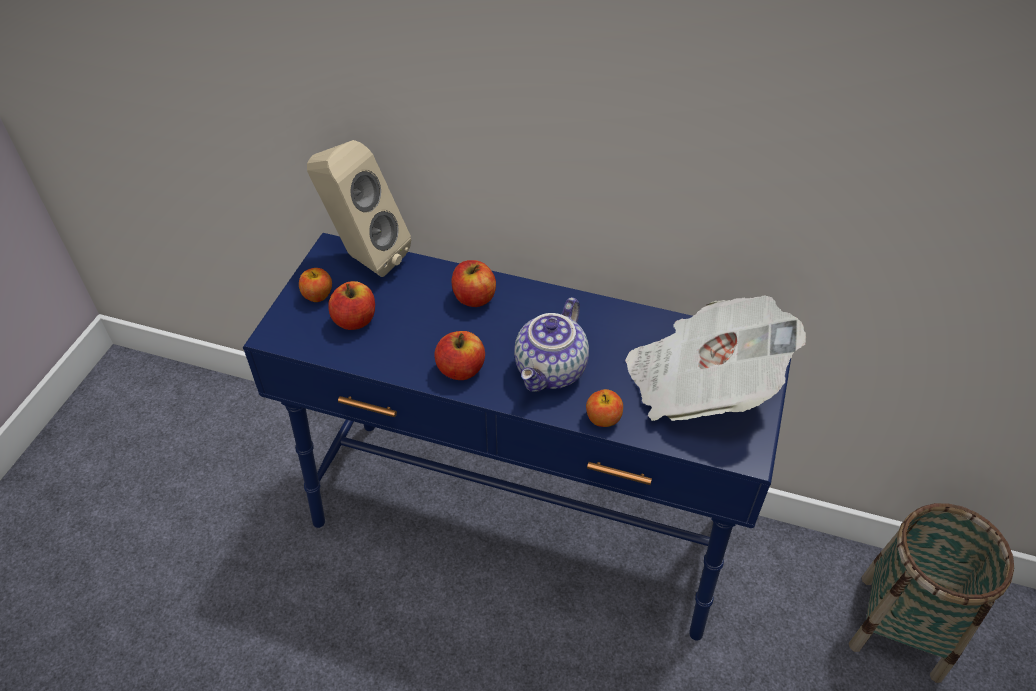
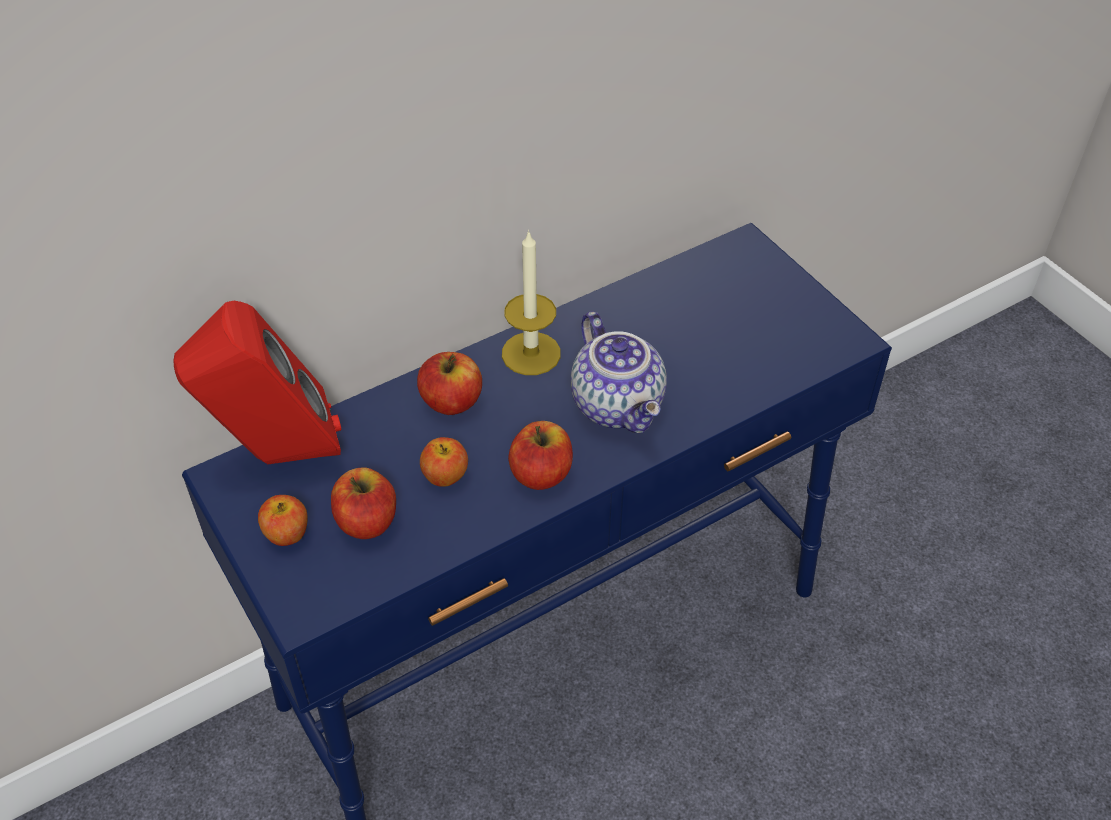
camera: 50 degrees left, 0 degrees up
(364, 258) = (276, 457): beige speaker -> red speaker
(548, 307) = (531, 353): none -> candle
(603, 419) = (717, 407): apple -> apple (445, 476)
(701, 384) = (744, 313): newspaper -> none
(900, 626) = (915, 443): basket -> none

